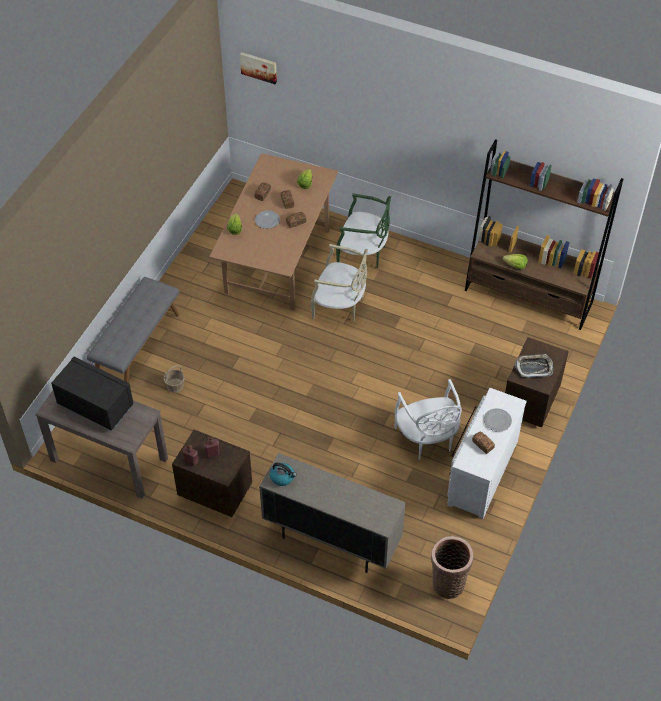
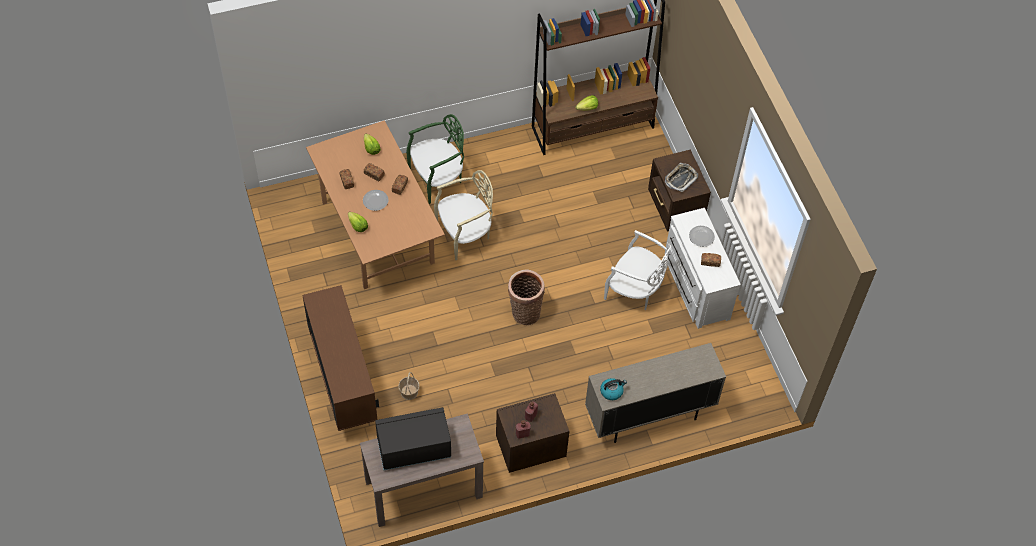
camera: 45 degrees left, 5 degrees up
(137, 346) = (343, 384): grey bench -> brown cabinet
(259, 67) = (284, 70): picture -> none
(448, 582) = (753, 382): basket -> basket (524, 311)

